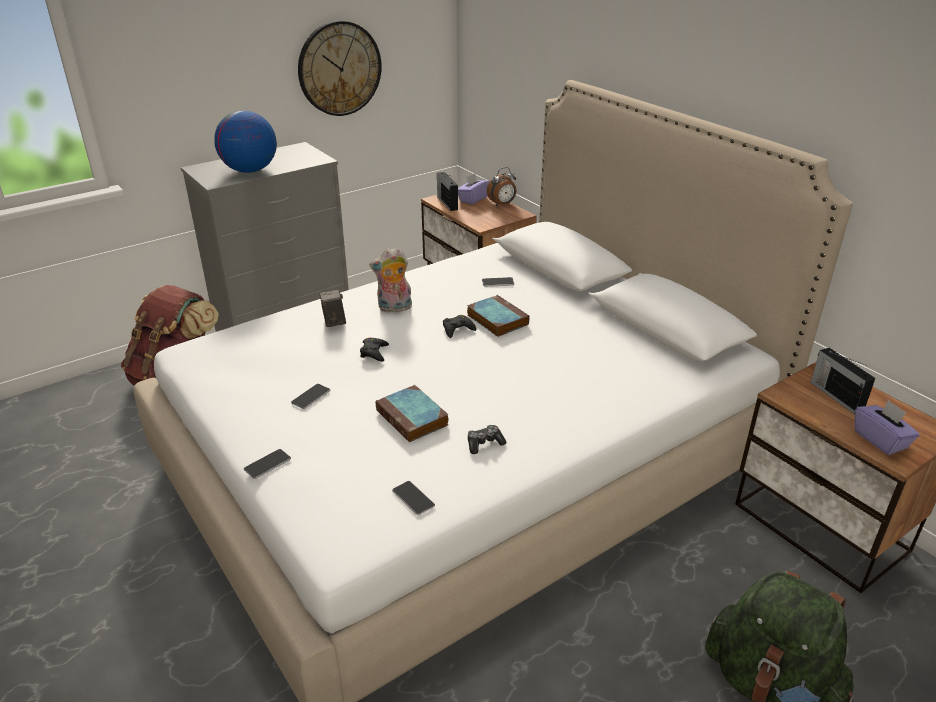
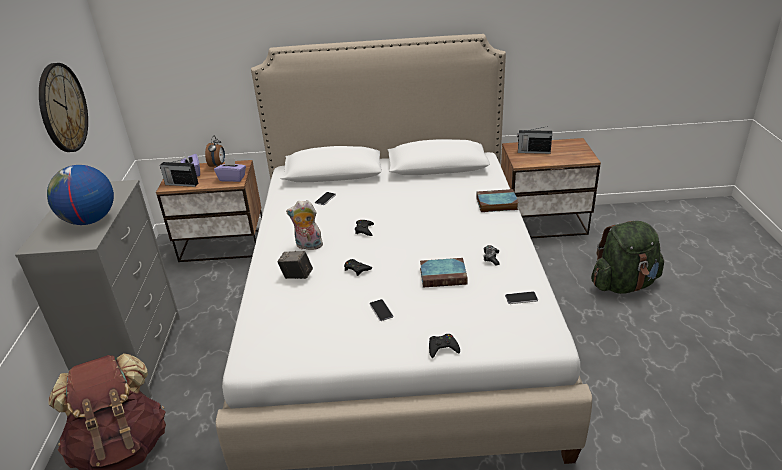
camera: 55 degrees left, 0 degrees up
(267, 464) = (442, 348): phone -> black game controller
(394, 308) = (308, 246): plush toy -> plush toy turned 75 degrees clockwise
(496, 319) = (368, 213): book -> book (496, 204)
(880, 440) = (572, 156): purple tissue box -> purple tissue box (232, 178)

